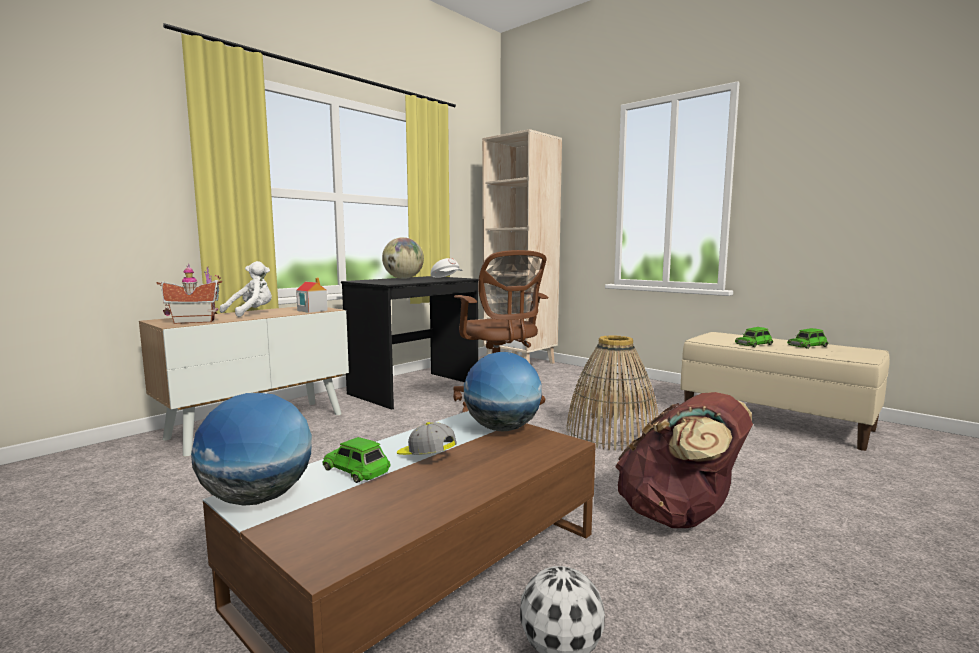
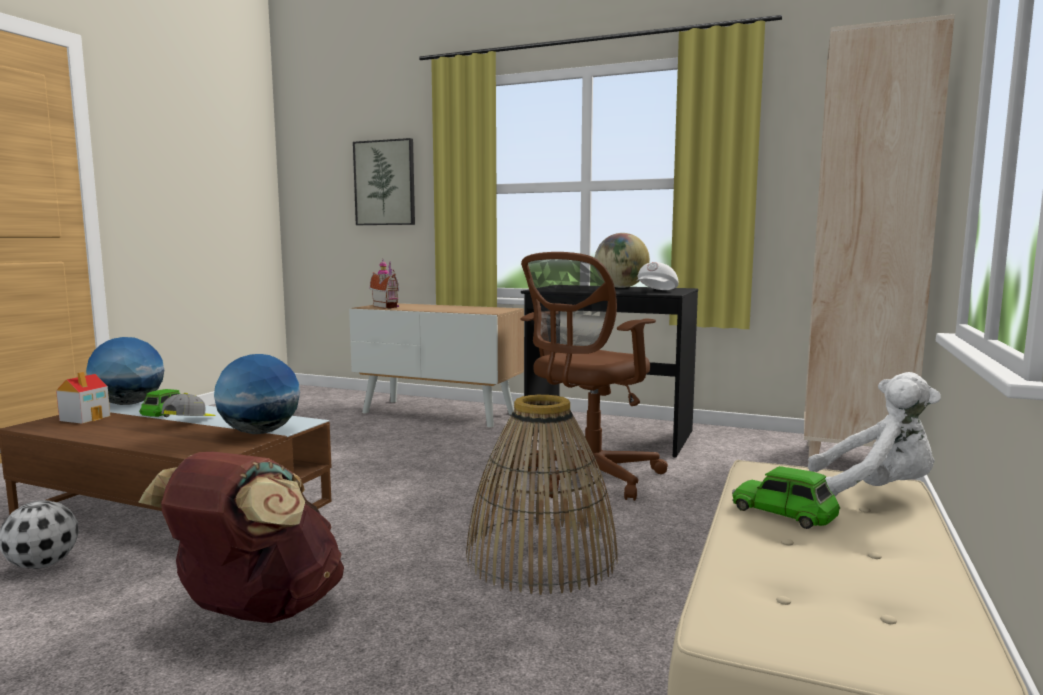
camera: 70 degrees right, 0 degrees up
(93, 166) = (385, 183): none -> picture
(251, 313) = (444, 307): white plush toy -> white plush toy (874, 492)
(312, 310) = (477, 311): toy house -> toy house (85, 418)
(807, 346) = (874, 574): green toy car -> none

